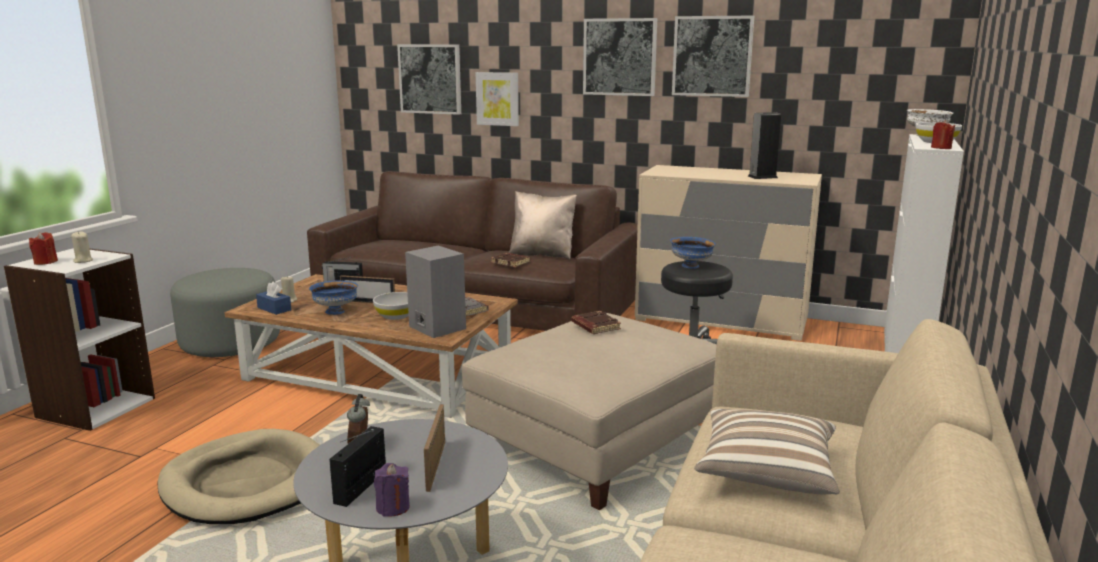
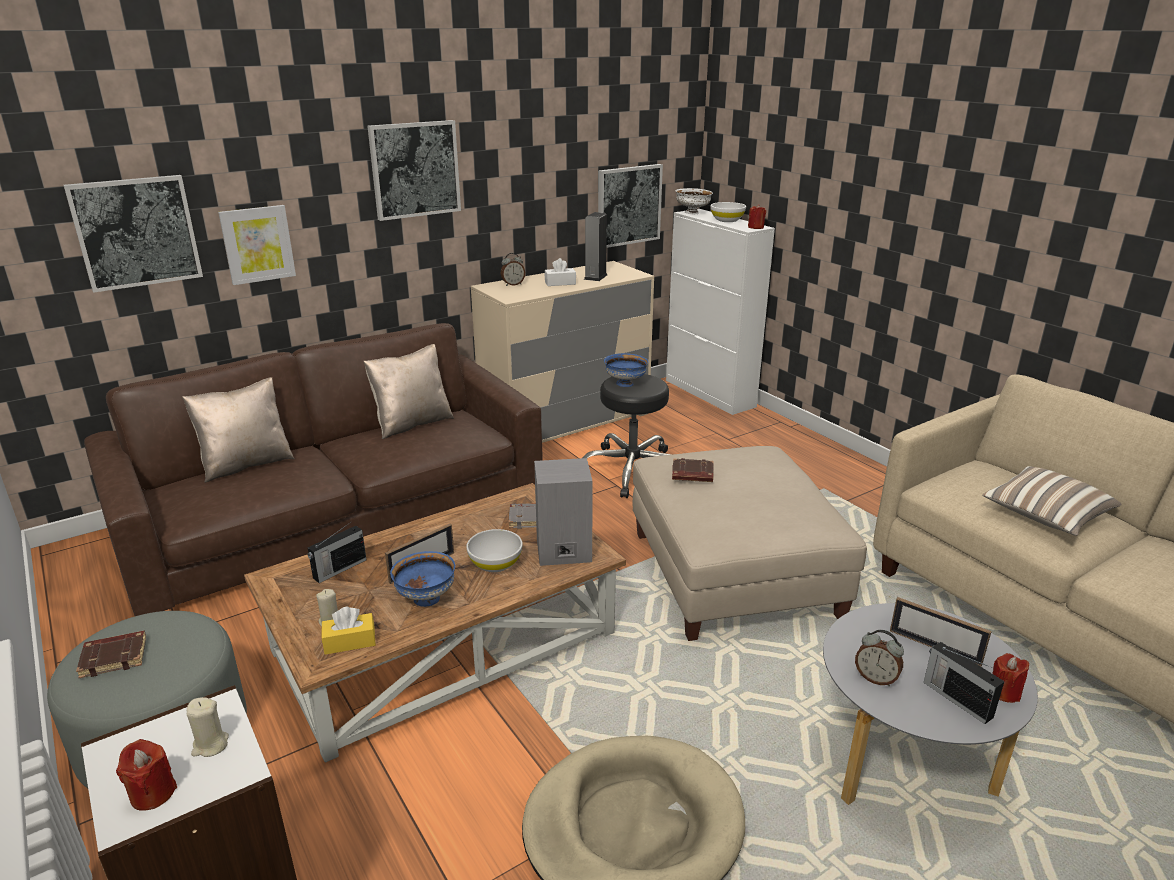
camera: 55 degrees left, 10 degrees up
(274, 309) = (350, 642): blue tissue box -> yellow tissue box
(393, 507) = (1004, 692): purple candle -> red candle
(428, 242) = (246, 464): none -> beige pillow
(511, 263) = (429, 447): brown book -> brown book (115, 657)
(685, 169) = (513, 284): none -> alarm clock
(712, 56) = (512, 158): picture -> picture (628, 205)
(720, 174) = (560, 283): none -> white tissue box

